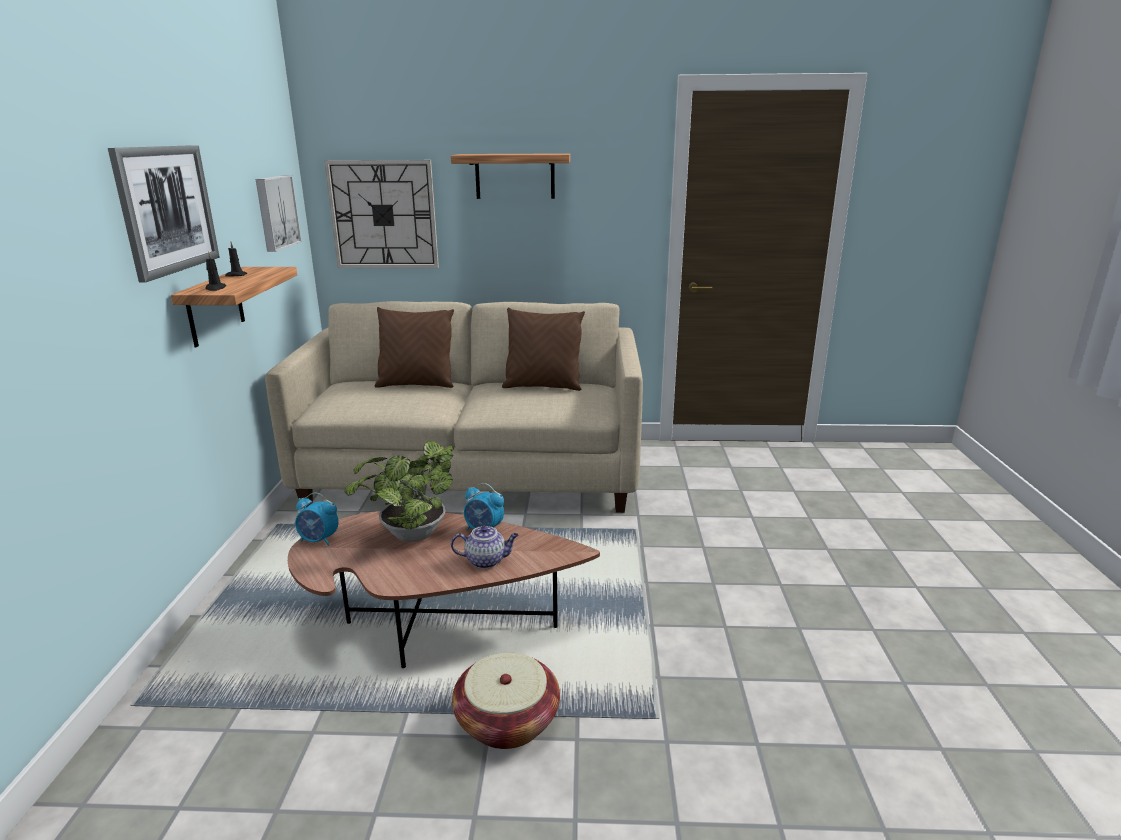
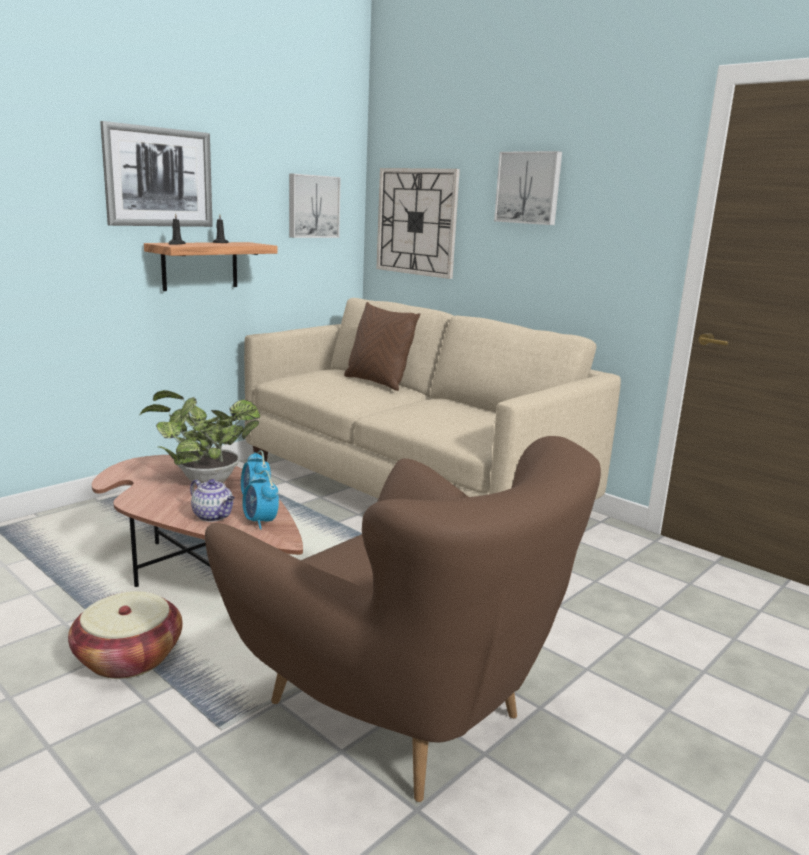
camera: 40 degrees right, 5 degrees down
(319, 540) = (152, 461): alarm clock -> alarm clock (260, 522)
(515, 176) = (529, 188): shelf -> picture
(543, 386) = (477, 411): brown pillow -> none
(726, 633) = (400, 711): none -> brown armchair

